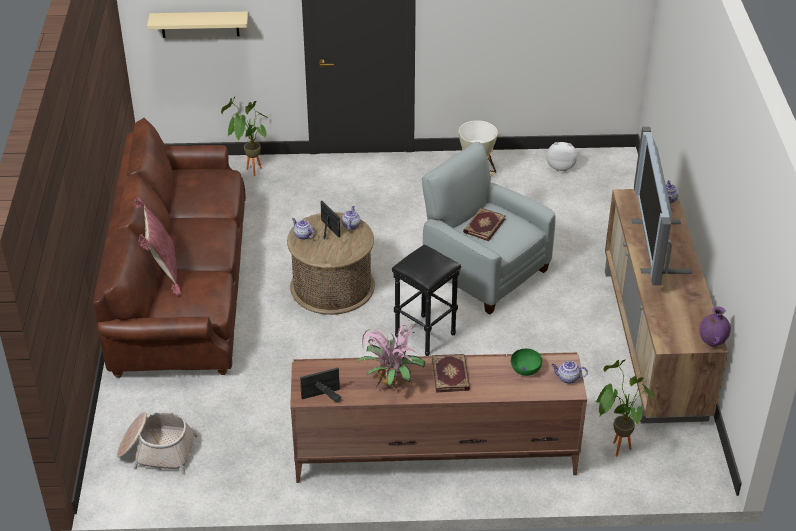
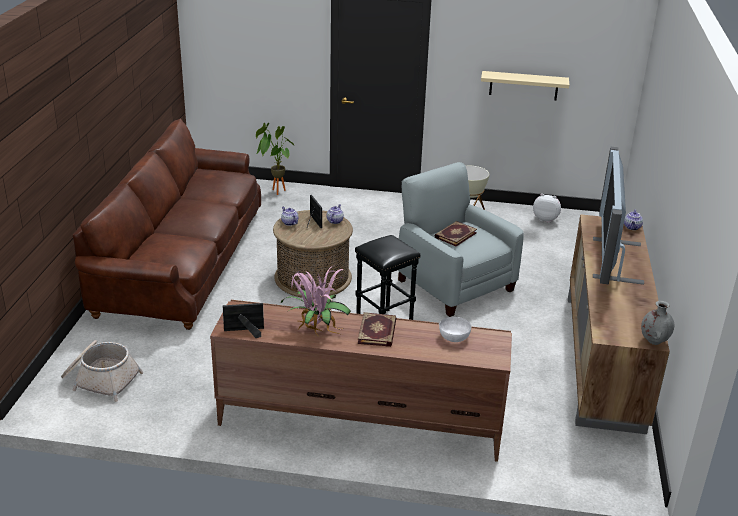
camera: 10 degrees right, 10 degrees down
(161, 276) = (152, 234): red pillow -> none
(200, 24) = (244, 54): beige shelf -> beige shelf (523, 85)
(526, 369) = (454, 337): green bowl -> white bowl
(567, 378) = (495, 350): teapot -> none
(615, 448) = (543, 443): potted plant -> none
(712, 342) = (654, 341): purple vase -> grey vase

